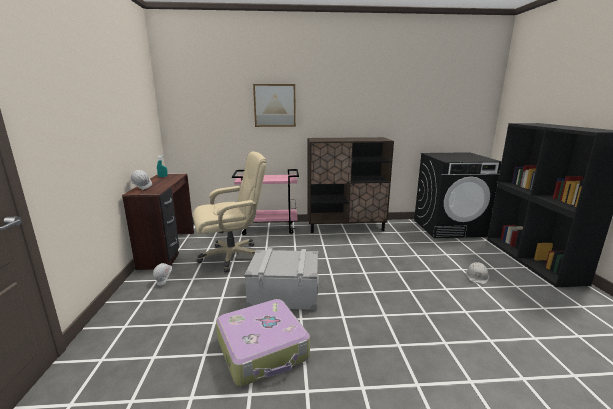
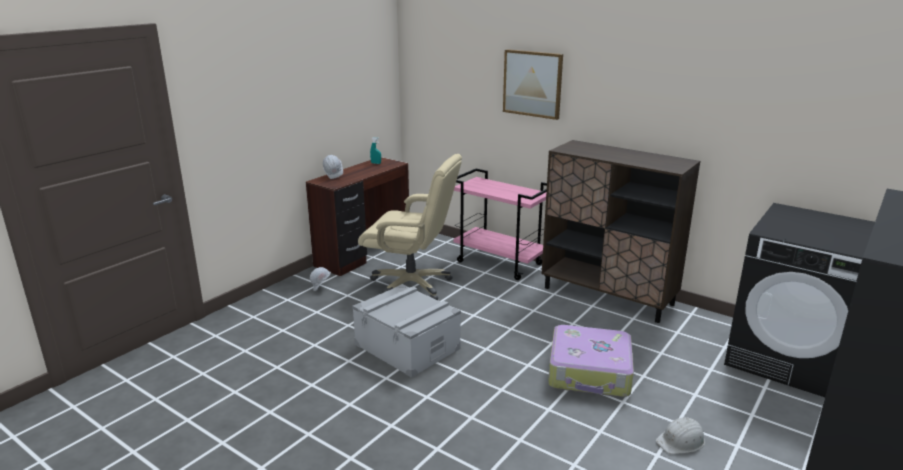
camera: 40 degrees right, 5 degrees up
(263, 349) = (320, 386): suitcase -> suitcase (590, 372)

